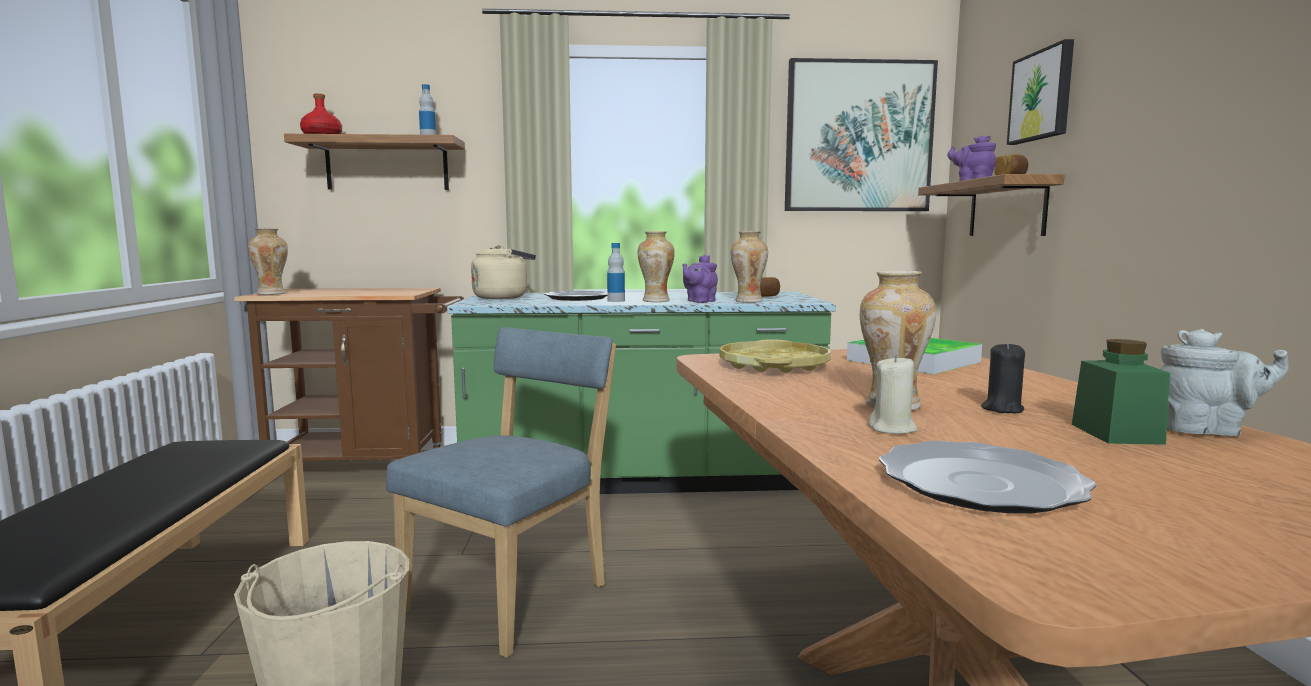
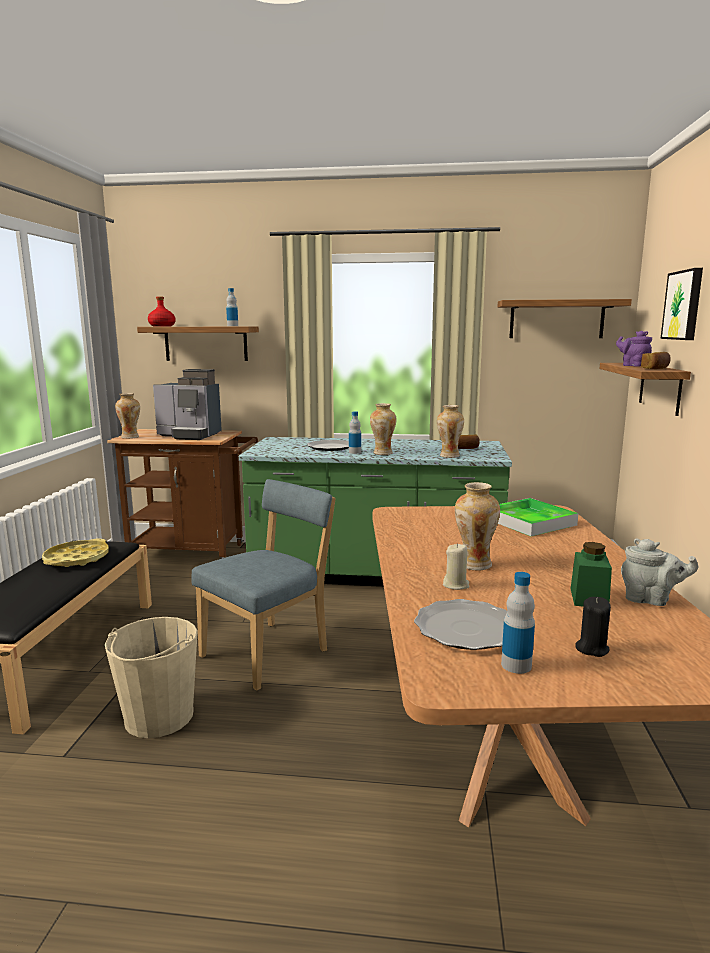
camera: 10 degrees right, 5 degrees up
(365, 291) = (190, 435): none -> coffee machine
(503, 297) = (280, 445): beige kettle -> none
(699, 301) = (413, 455): purple teapot -> none
(773, 366) = (430, 522): yellow tray -> yellow tray (76, 559)
(858, 137) = (556, 319): picture -> shelf
(1002, 409) = (541, 572): black candle -> black candle (591, 648)
(1141, 532) = (516, 665): none -> bottle

